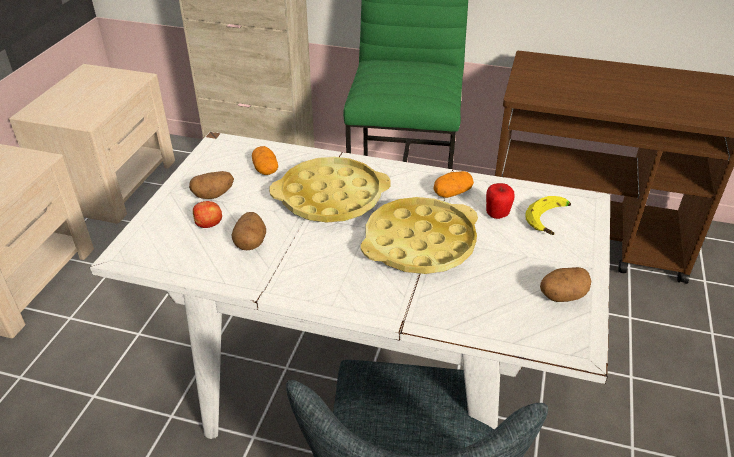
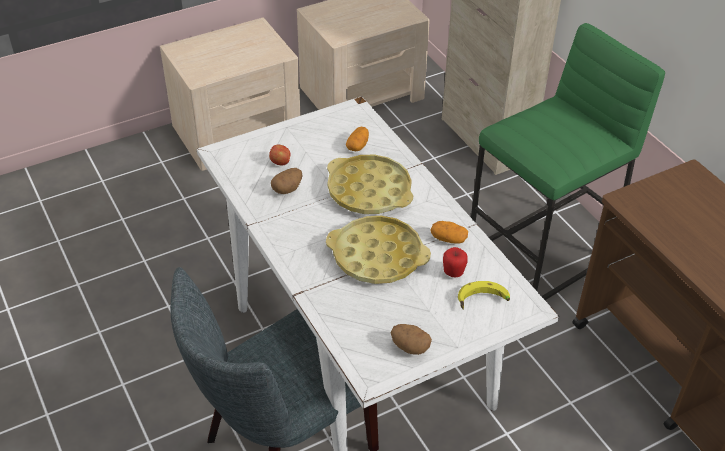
camera: 45 degrees right, 5 degrees up
(213, 195) = (306, 145): potato -> none

